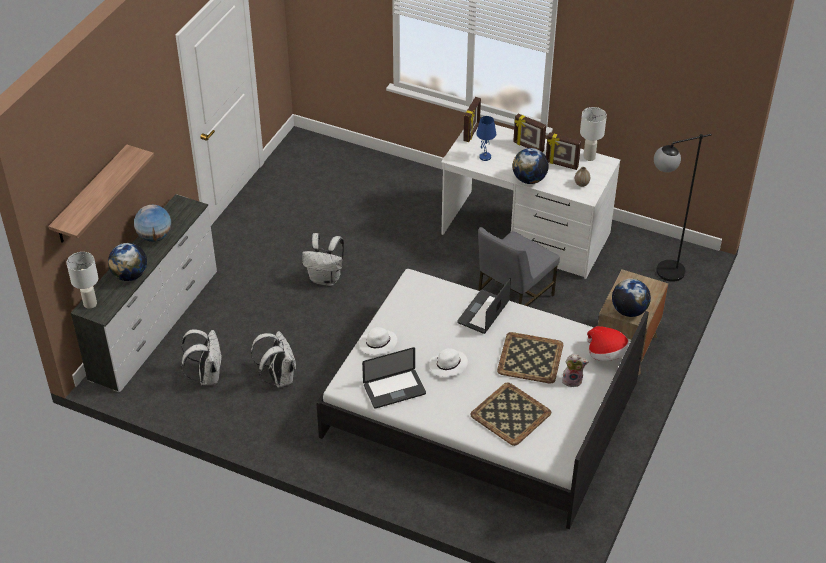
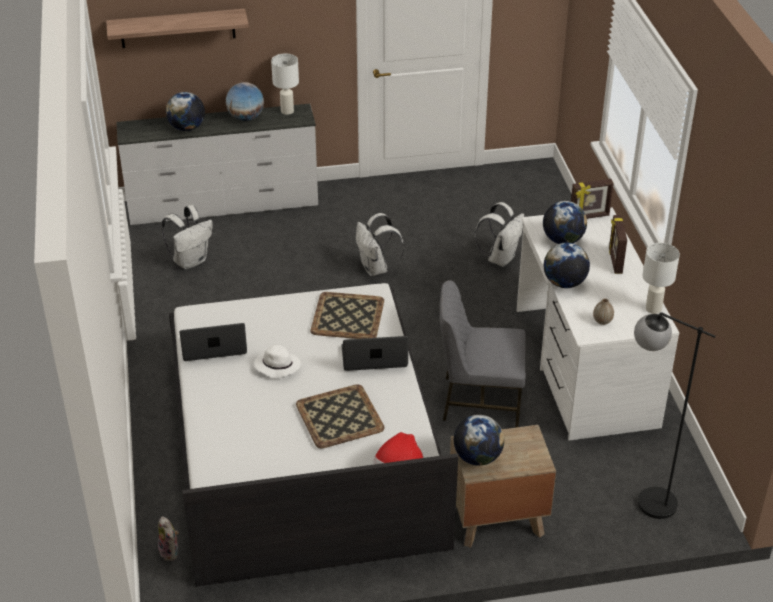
camera: 55 degrees right, 5 degrees down
(89, 304) = (135, 125): white table lamp -> white table lamp (286, 111)
(278, 378) = (225, 300): white backpack -> white backpack (500, 258)
(377, 344) = (264, 309): white hat -> none
(394, 389) = (214, 346): laptop -> laptop turned 135 degrees clockwise
(484, 157) = (562, 240): blue table lamp -> globe
(510, 413) = (249, 437): tray -> tray (348, 316)
(561, 164) = (615, 294): picture frame -> none
(572, 380) = (338, 462): plush toy -> plush toy (171, 552)

